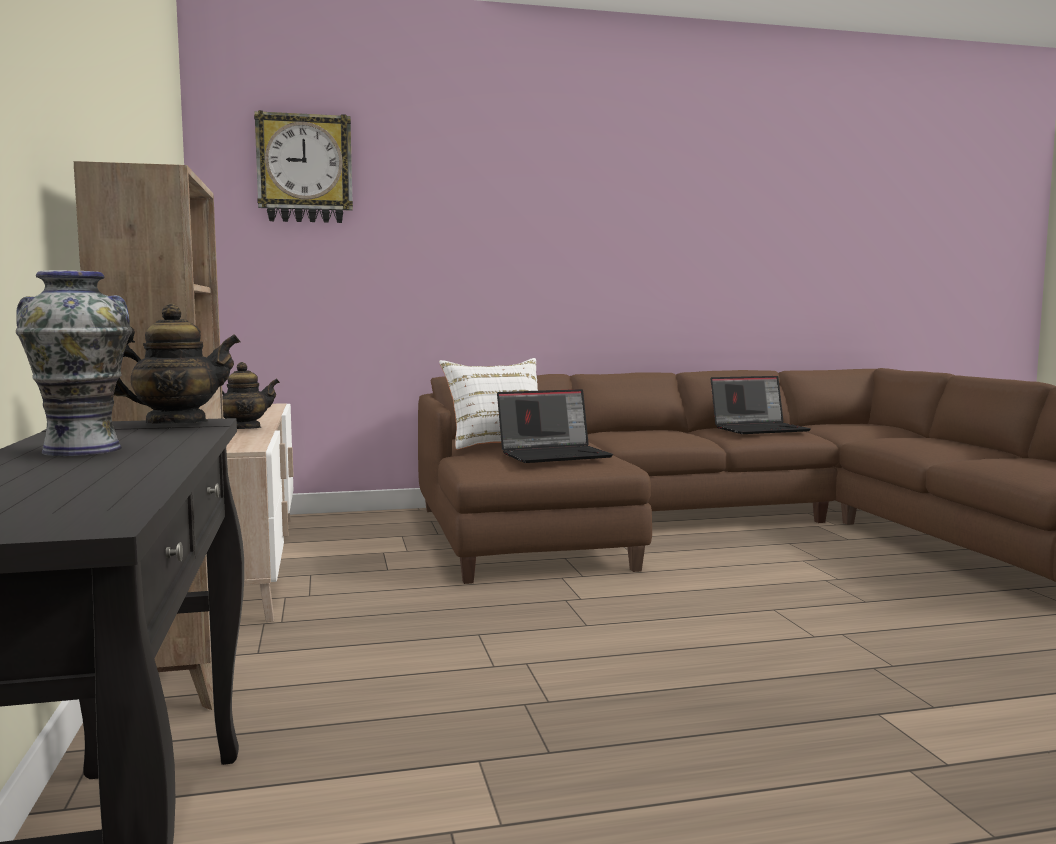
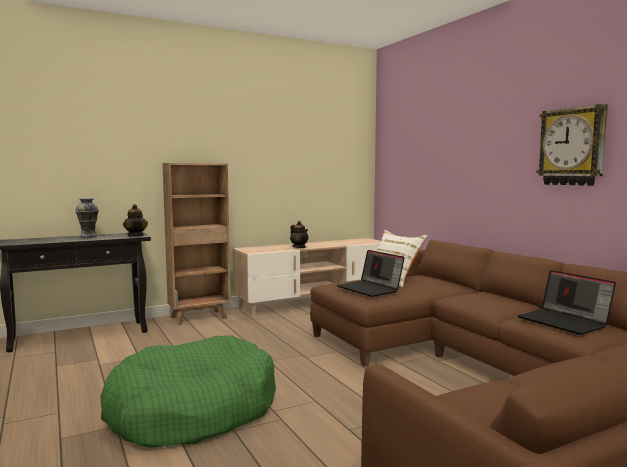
camera: 75 degrees right, 0 degrees up
(304, 169) = (407, 127): wall clock -> wall clock (572, 147)
(821, 695) = (192, 410): none -> green dog bed

